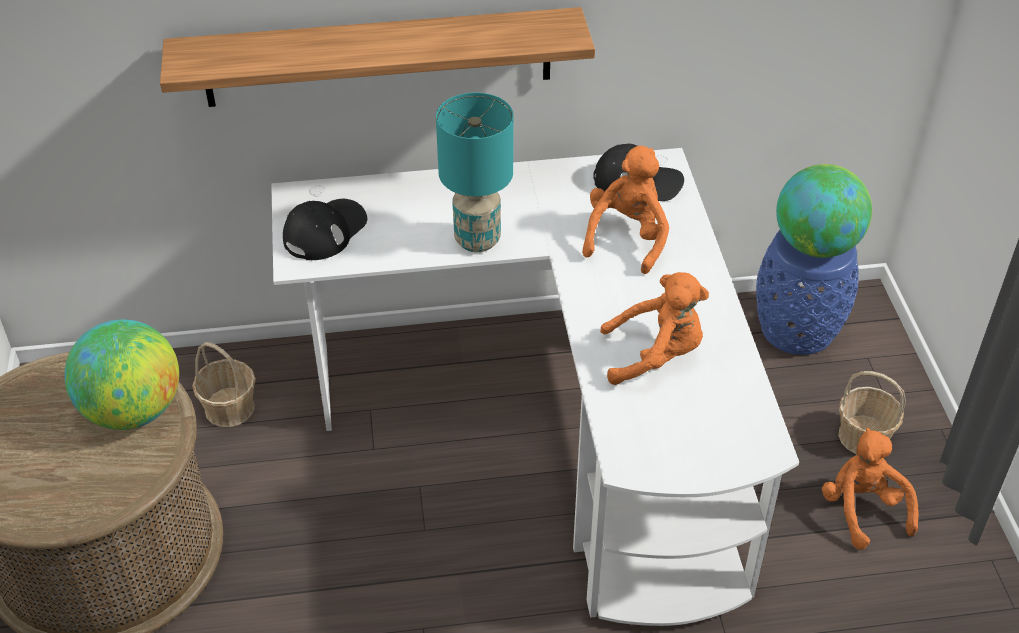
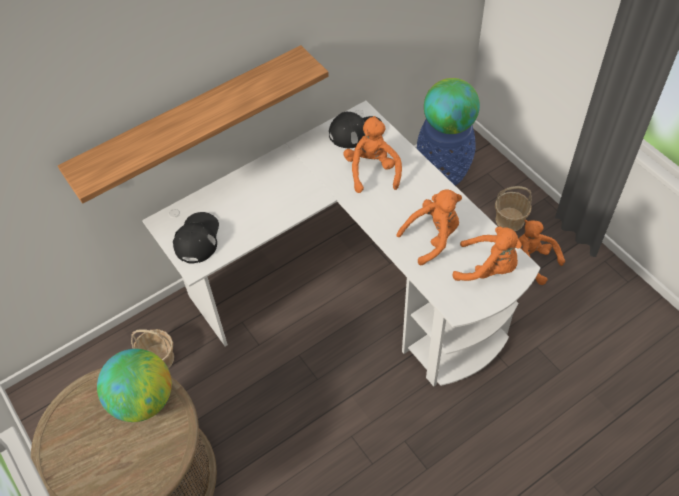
camera: 25 degrees left, 10 degrees up
(477, 240) = (290, 207): turquoise table lamp -> none
(713, 429) = (488, 268): none -> orange plush toy

